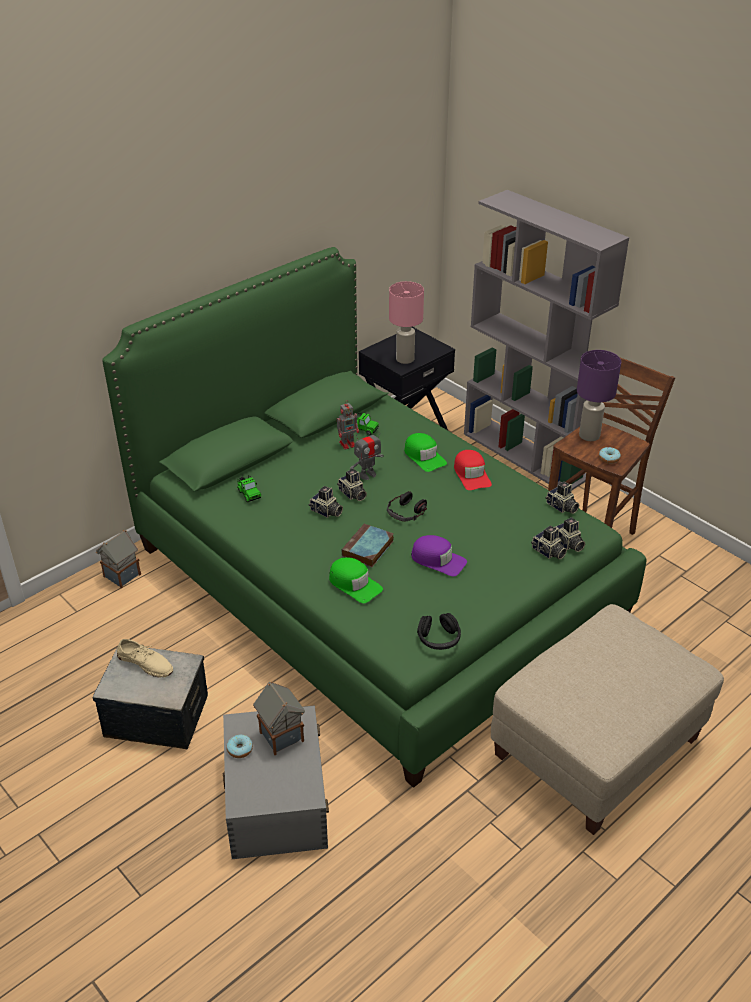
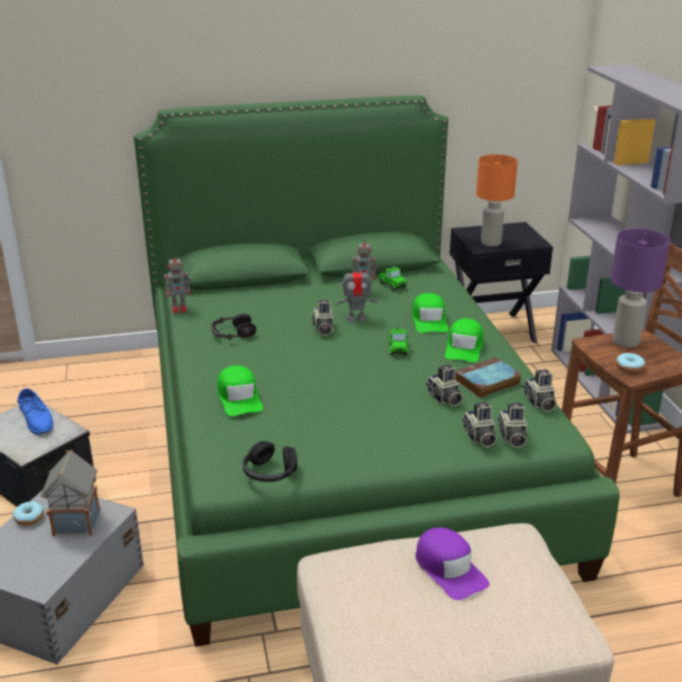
camera: 30 degrees right, 10 degrees down
(121, 576) = (126, 367): toy house -> none
(145, 662) = (36, 418): beige shoe -> blue shoe
(211, 514) = (180, 309): none -> toy robot
(248, 494) = (229, 303): toy car -> toy car (398, 348)
(326, 512) = (282, 335): camera -> camera (444, 398)
(367, 549) = (286, 374): book -> book (486, 382)
(404, 359) = (490, 243): pink table lamp -> orange table lamp
(406, 512) = (360, 357): headphones -> headphones (233, 333)
(438, 560) = (347, 405): purple cap -> purple cap (449, 569)
(471, 474) = (464, 347): red cap -> green cap

